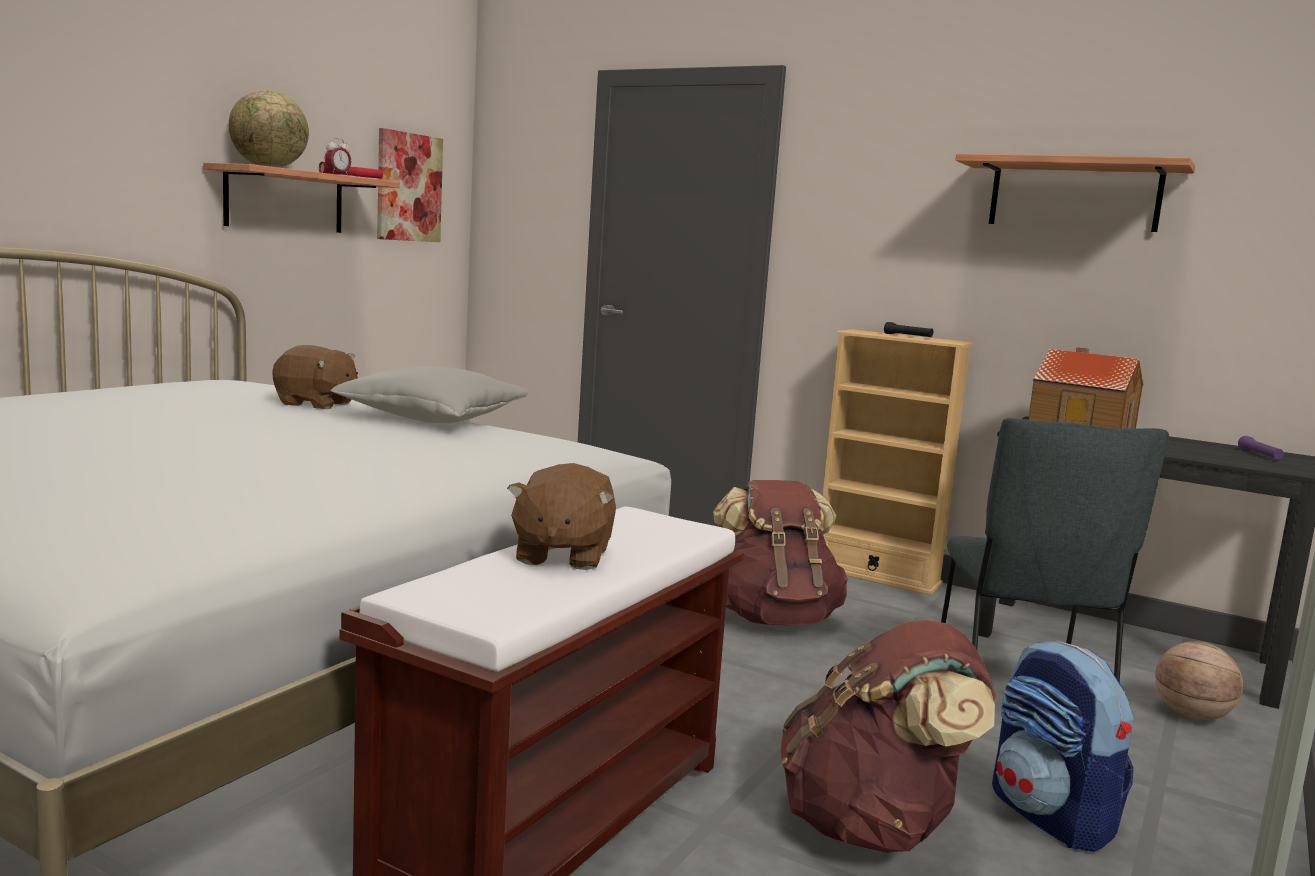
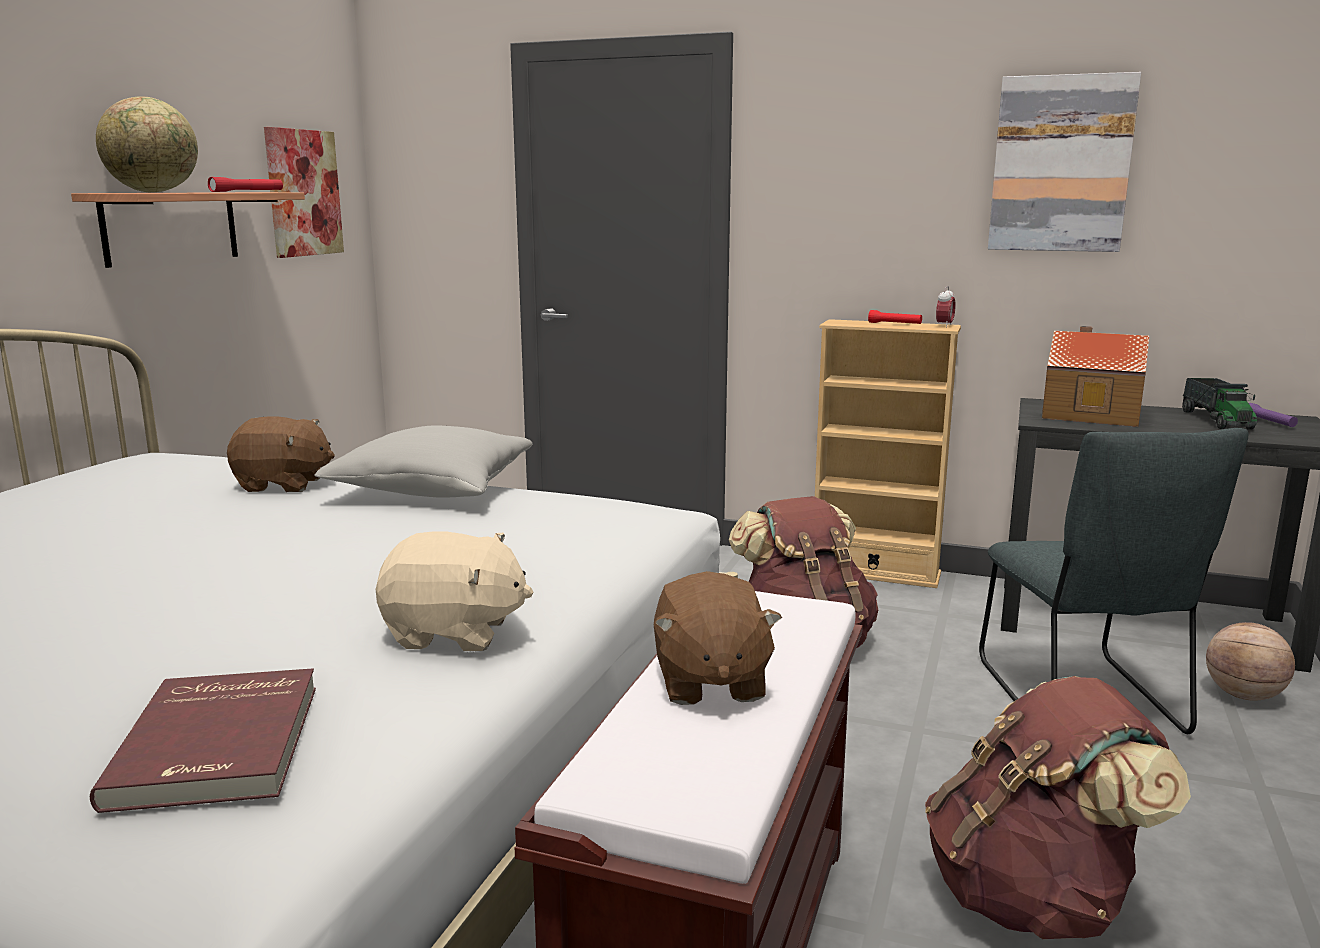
camera: 10 degrees left, 5 degrees up
(145, 522) = (222, 744): none -> red book
(337, 175) = (234, 192): alarm clock -> alarm clock (944, 326)
(369, 493) = (454, 633): none -> beige plush toy
(908, 336) = (894, 324): black flashlight -> red flashlight
(1052, 817) = (1189, 848): backpack -> none
(1074, 195) = (1061, 164): shelf -> picture
(1205, 448) = (1217, 420): none -> toy truck

